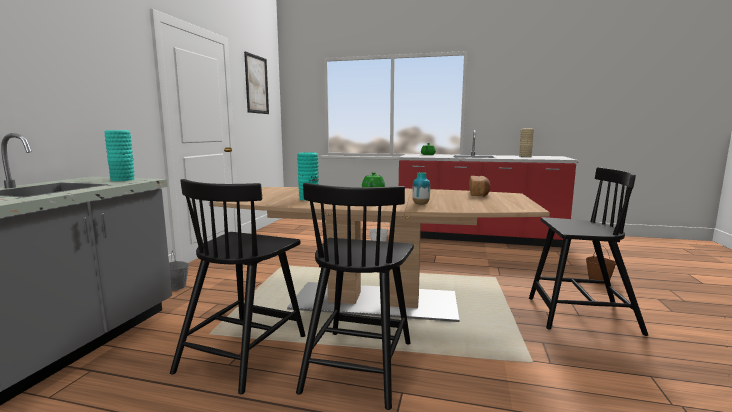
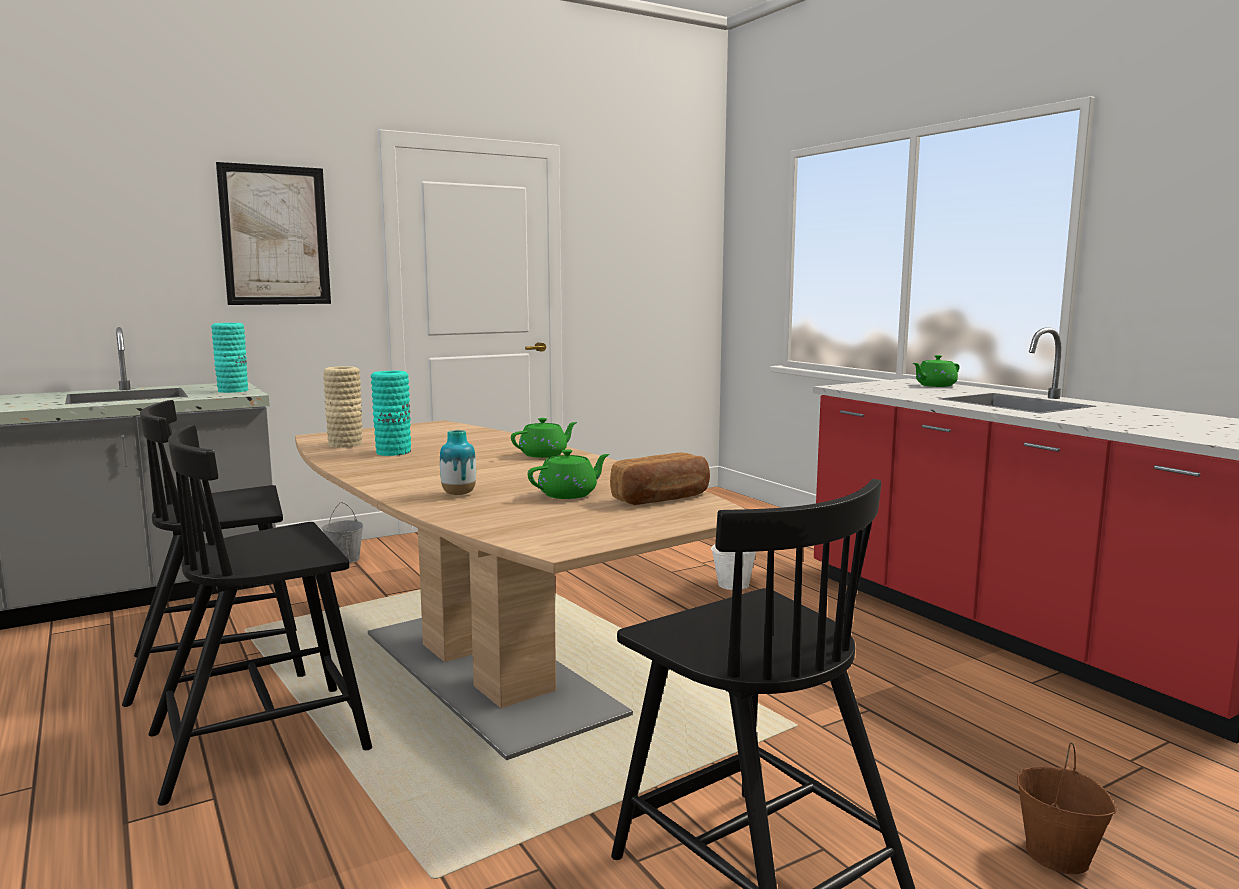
camera: 45 degrees right, 0 degrees up
(256, 84) = (641, 221): picture -> picture (275, 235)
(451, 198) = (569, 494): none -> green teapot
(525, 156) = (1183, 418): beige vase -> beige vase (345, 444)

